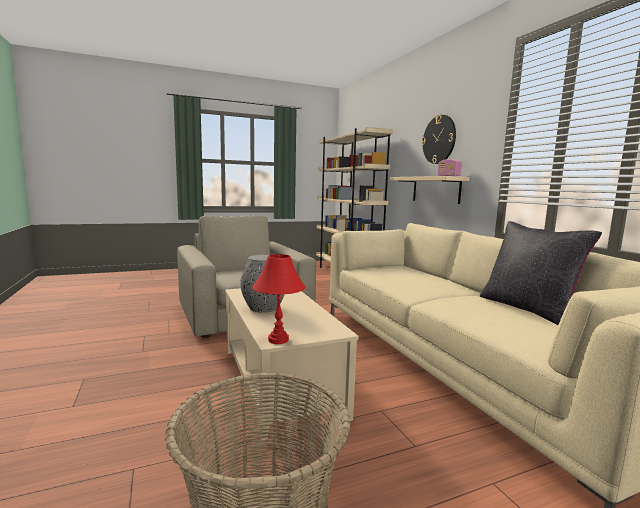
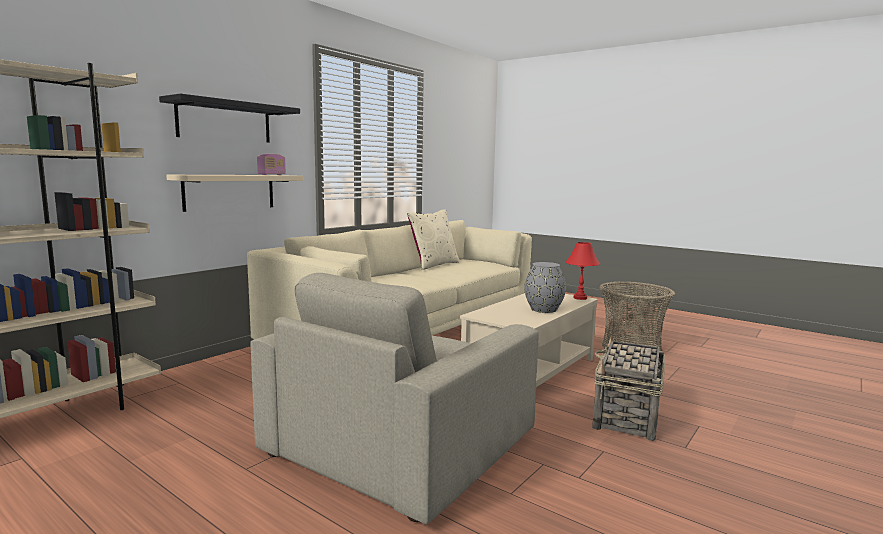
camera: 120 degrees left, 0 degrees up
(147, 382) = (626, 416): none -> basket
(439, 139) = (224, 122): wall clock -> black shelf
(527, 309) = (434, 265): black pillow -> beige pillow

